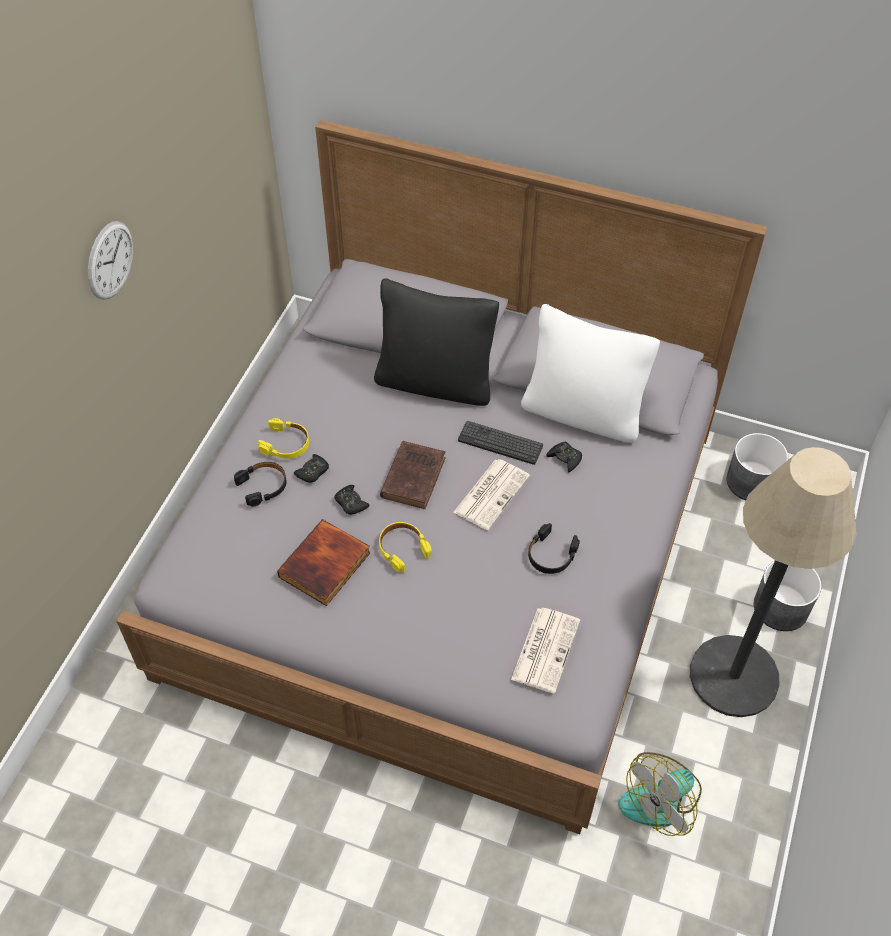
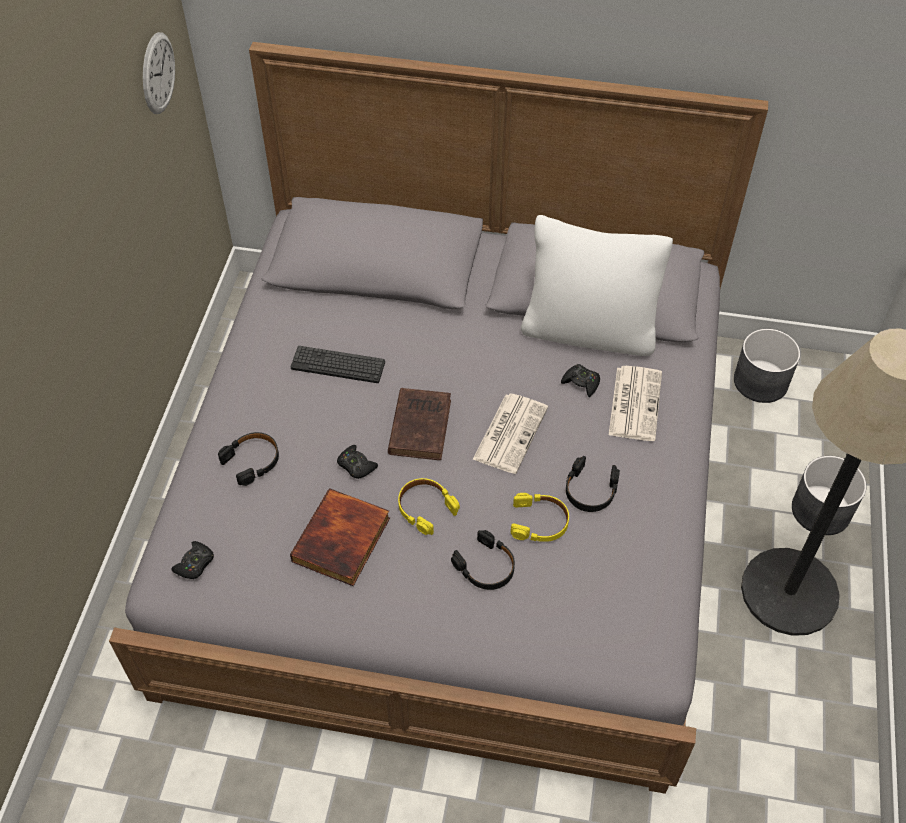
camera: 10 degrees left, 0 degrees up
(110, 260) = (48, 222): wall clock -> wall clock (158, 73)
(286, 444) = (269, 410): yellow headphones -> yellow headphones (539, 522)
(313, 472) = (306, 436): black game controller -> black game controller (195, 564)
(435, 382) = (421, 318): black pillow -> none
(444, 607) = (486, 567): none -> black headphones
(500, 443) = (507, 376): keyboard -> keyboard (338, 365)
(545, 649) = (608, 596): newspaper -> newspaper (634, 403)
(661, 798) = (743, 738): fan -> none

